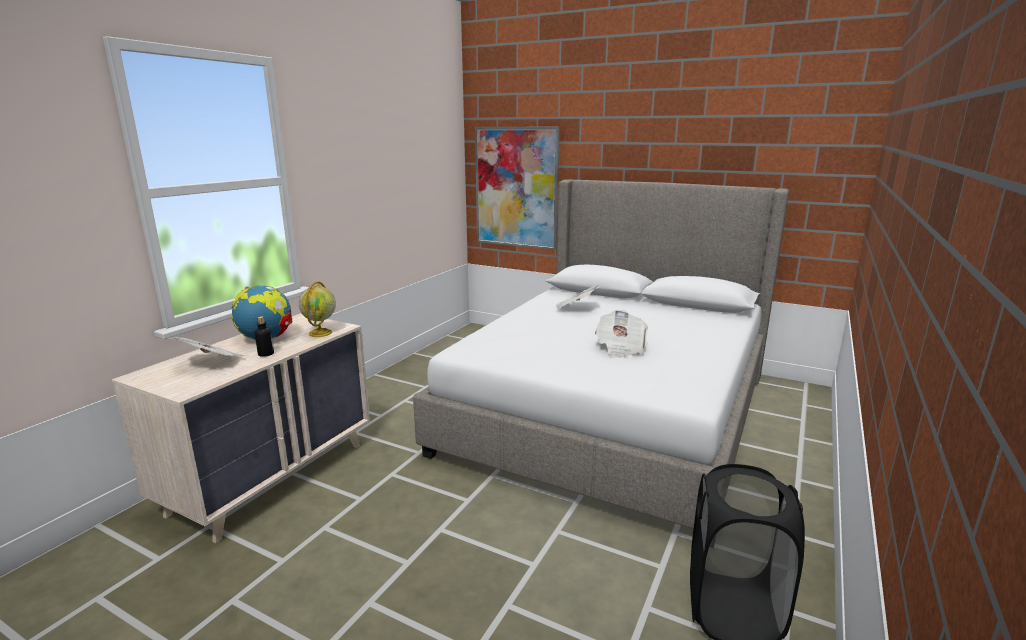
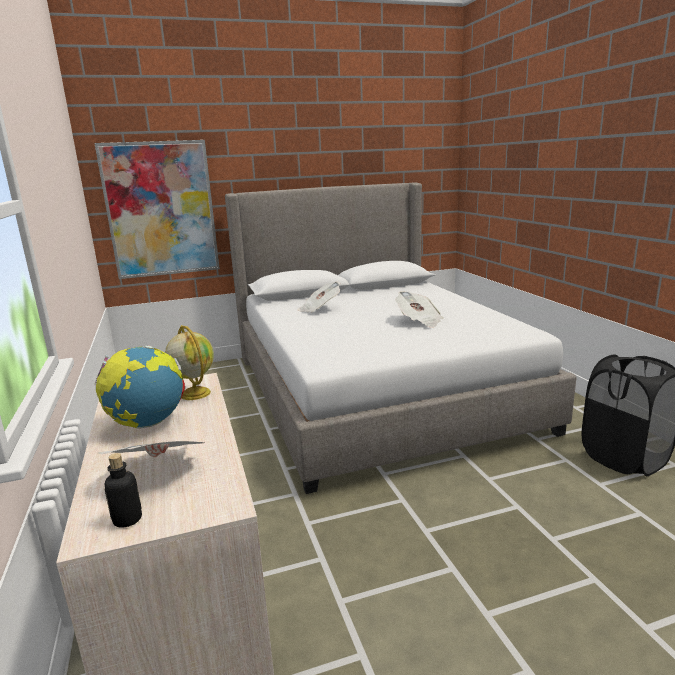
camera: 45 degrees left, 0 degrees up
(266, 354) = (198, 433): bottle -> bottle (127, 519)

